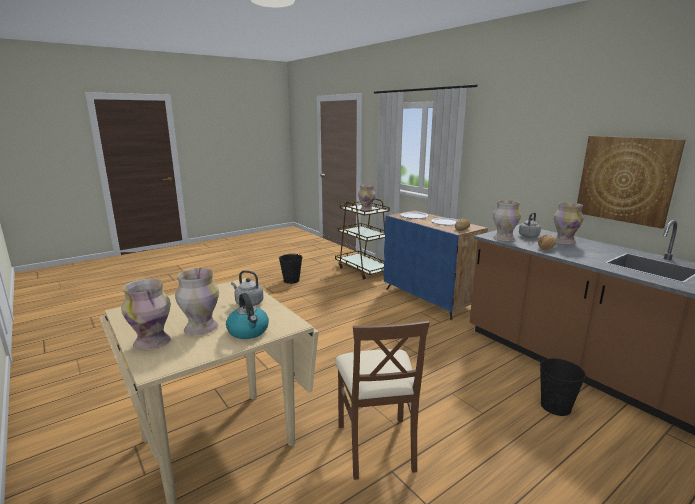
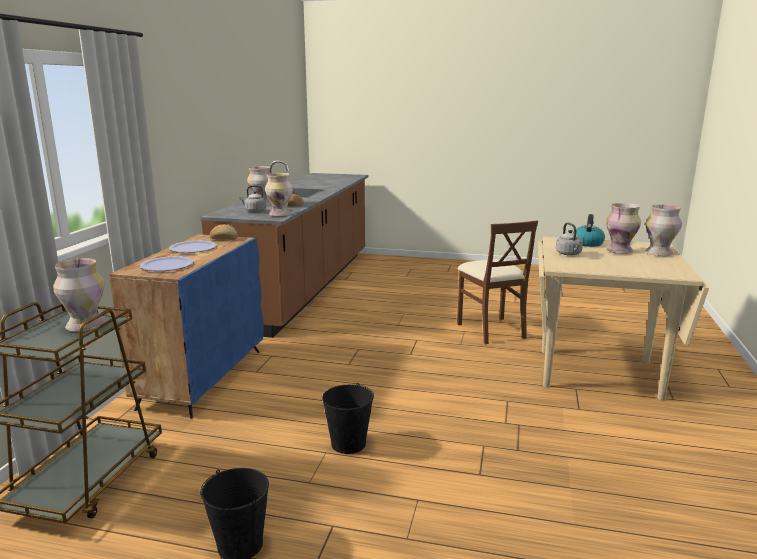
camera: 130 degrees left, 0 degrees up
(376, 445) = (491, 330): brown chair -> brown chair turned 120 degrees clockwise
(555, 406) = (360, 299): black bucket -> black bucket (348, 443)
(626, 179) = (236, 140): picture -> none

